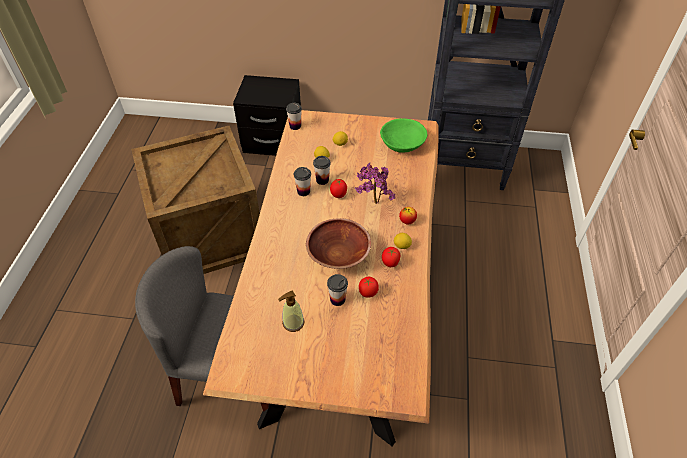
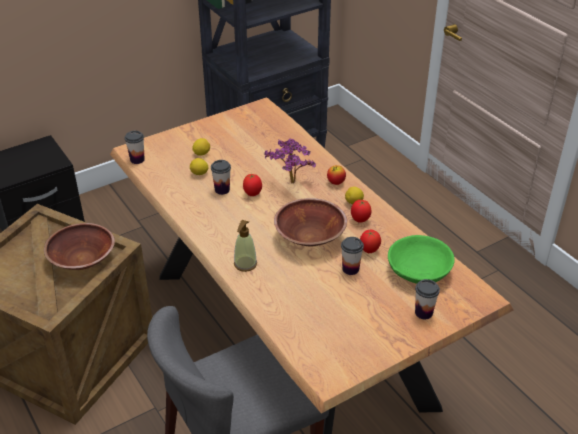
camera: 40 degrees left, 10 degrees down
(215, 180) = (82, 260): none -> brown bowl
(293, 323) = (335, 307): soap dispenser -> soap dispenser (245, 264)
(303, 191) = (216, 207): cup -> cup (423, 313)
(402, 143) = (259, 127): green bowl -> green bowl (419, 270)

